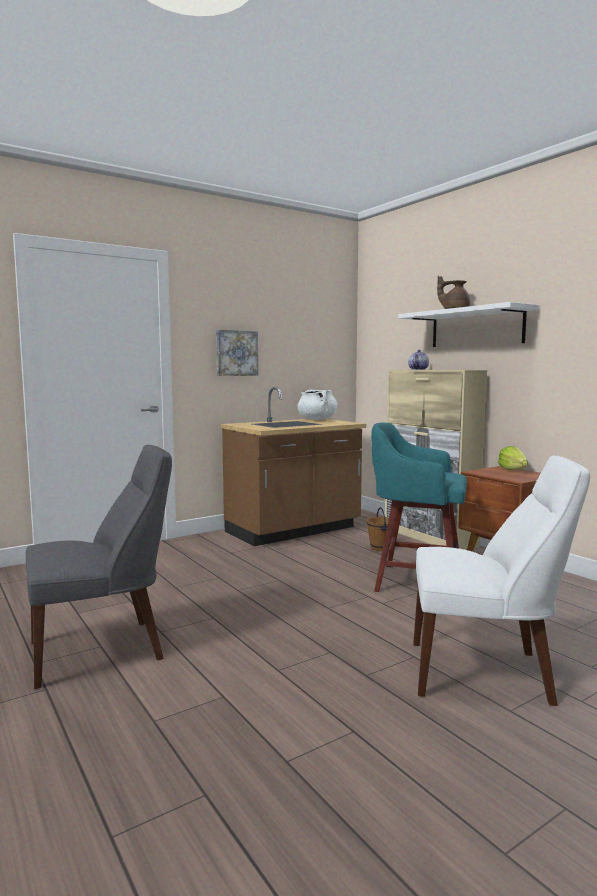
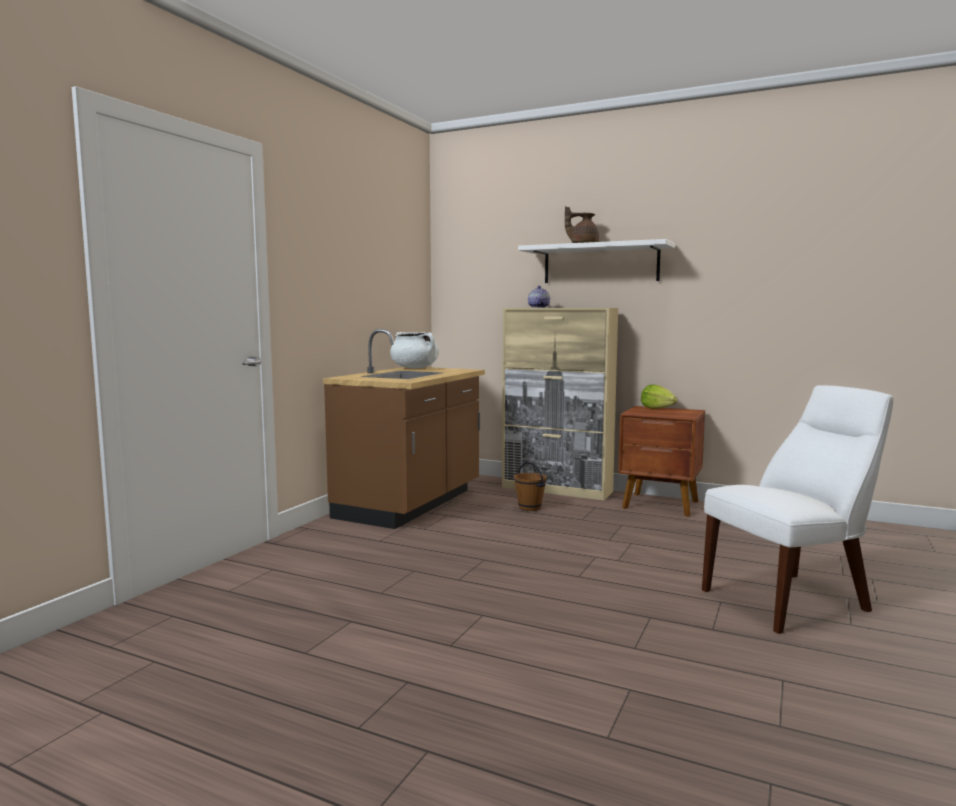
camera: 30 degrees left, 0 degrees up
(103, 650) = (418, 685): grey chair -> none
(236, 353) = (331, 286): picture -> none
(416, 581) = (613, 533): turquoise stool -> none

